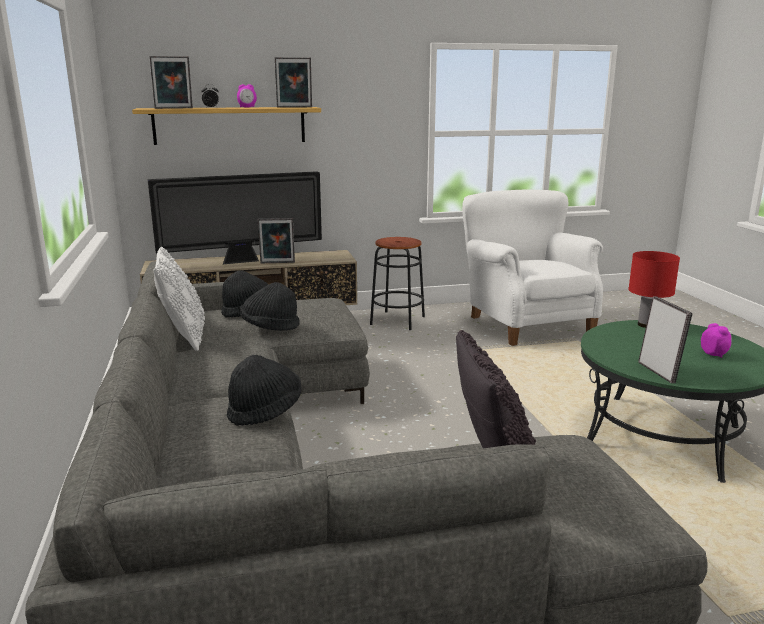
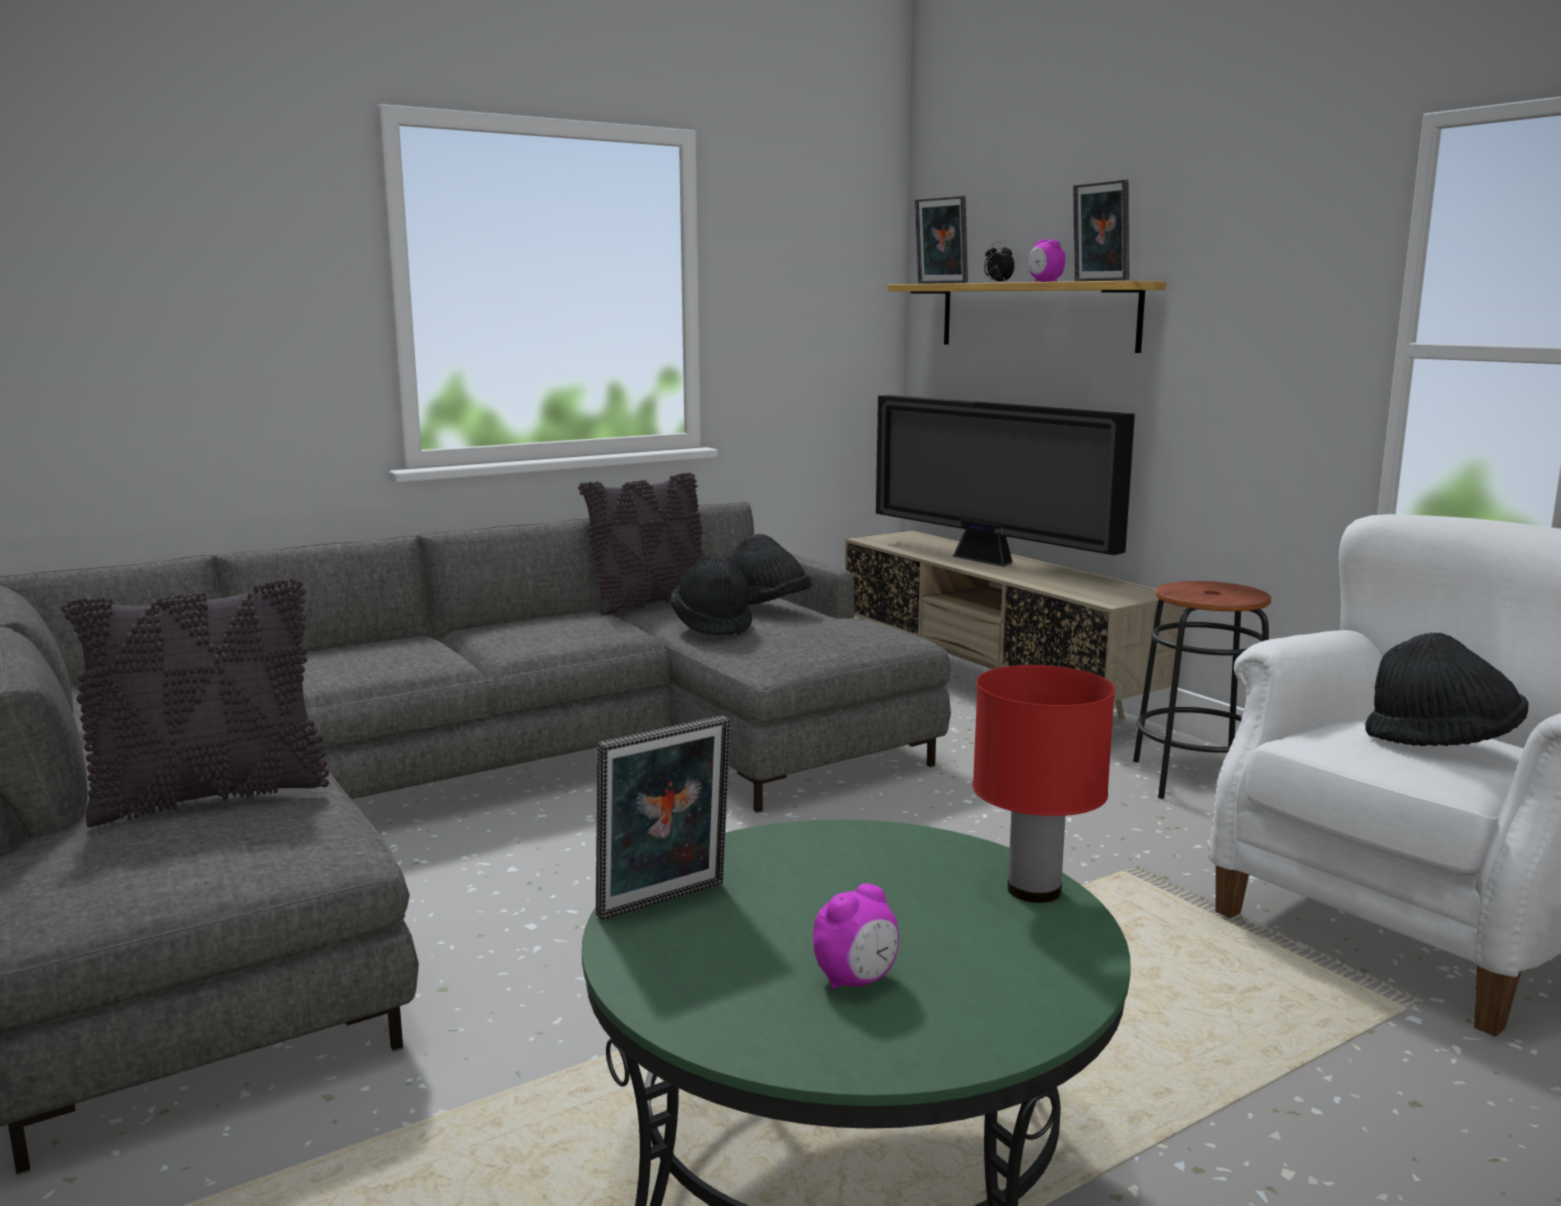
camera: 70 degrees right, 5 degrees down
(184, 336) = (652, 603): white pillow -> black pillow
(265, 411) = (398, 665): black hat -> black hat (1442, 742)
(277, 263) = (1009, 575): picture frame -> none

